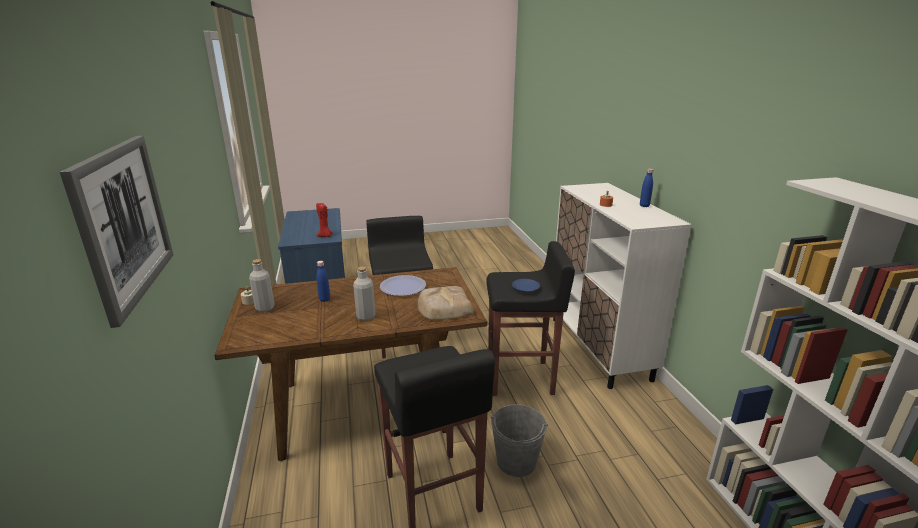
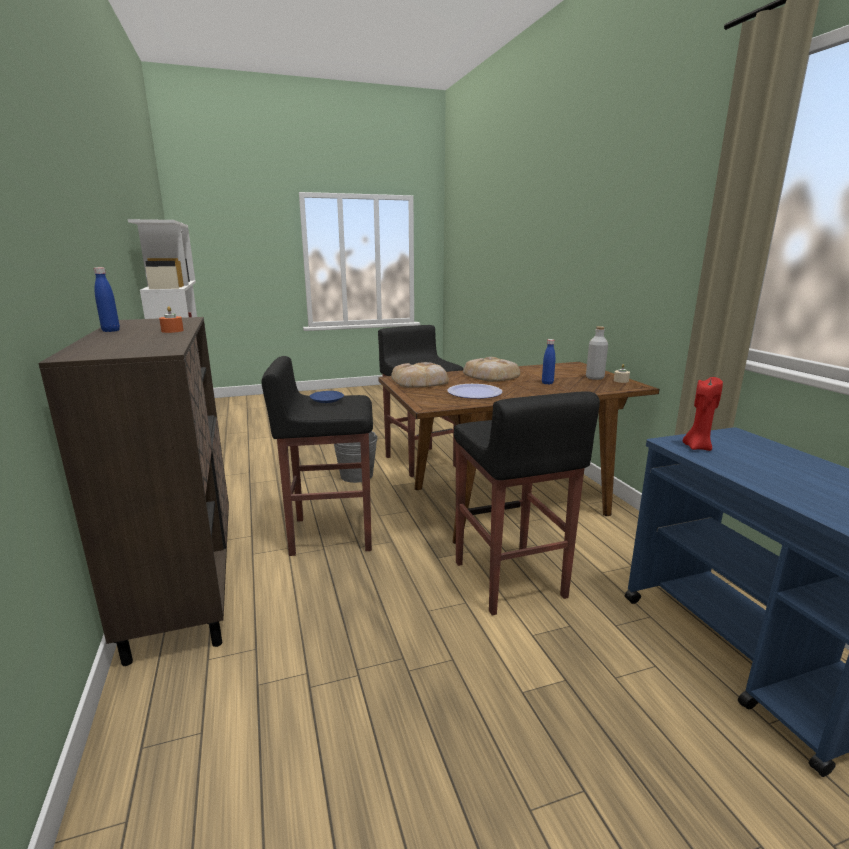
camera: 175 degrees right, 5 degrees down
(124, 222) = (545, 226): picture -> none
(366, 316) = (491, 376): grey bottle -> bread
(599, 348) = (185, 583): white cabinet -> brown cabinet

